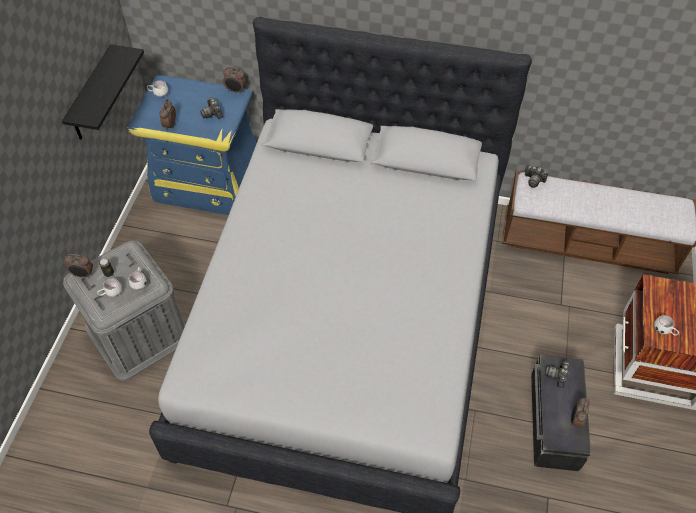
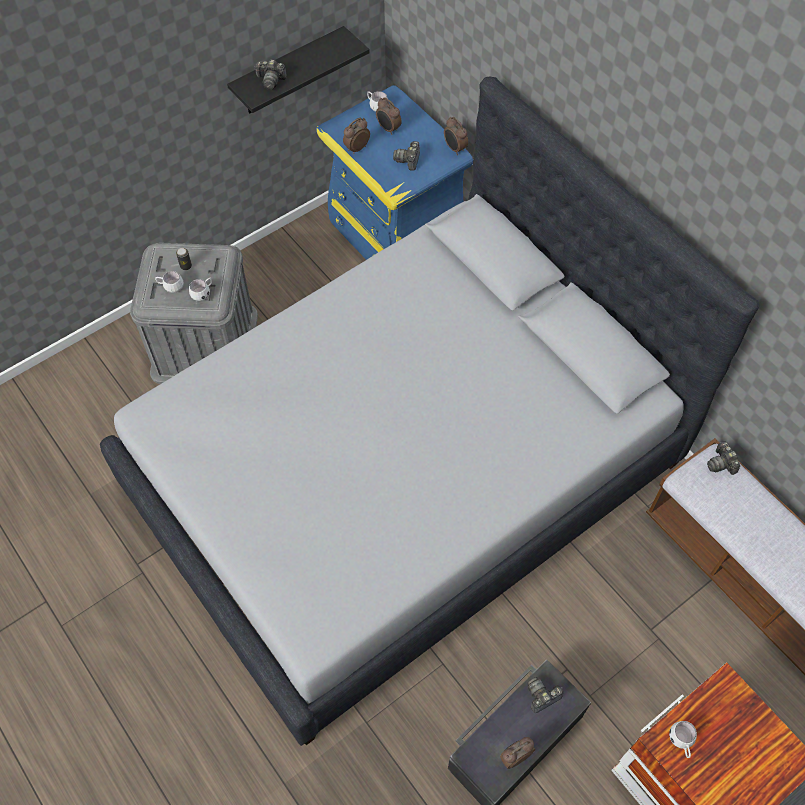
camera: 40 degrees right, 5 degrees up
(83, 275) = (164, 253): alarm clock -> alarm clock (388, 129)
(93, 102) = (271, 80): none -> camera

